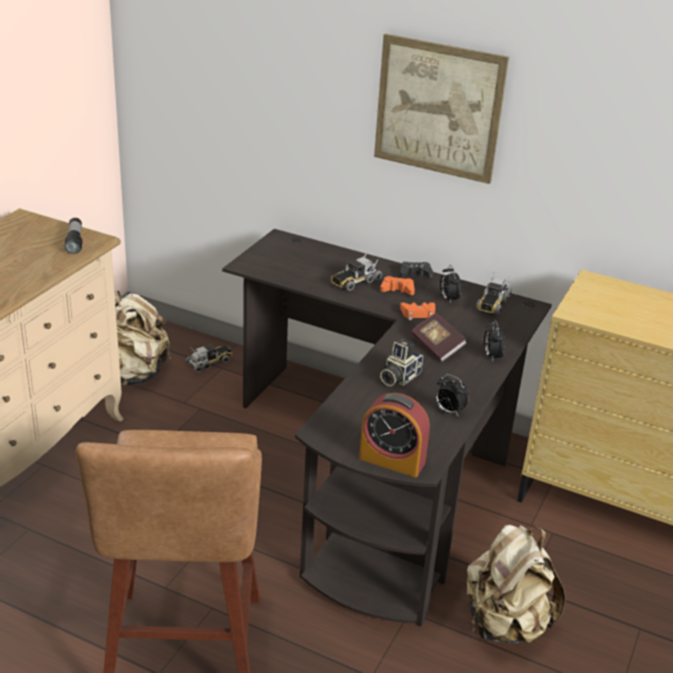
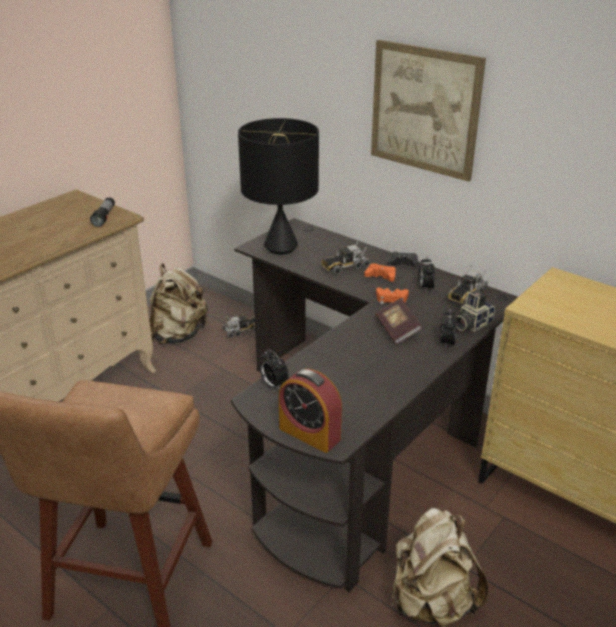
camera: 15 degrees right, 0 degrees up
(275, 265) = (280, 248): none -> black table lamp
(398, 377) = (349, 355): camera -> camera (471, 324)
(448, 411) = (384, 392): alarm clock -> alarm clock (273, 385)

